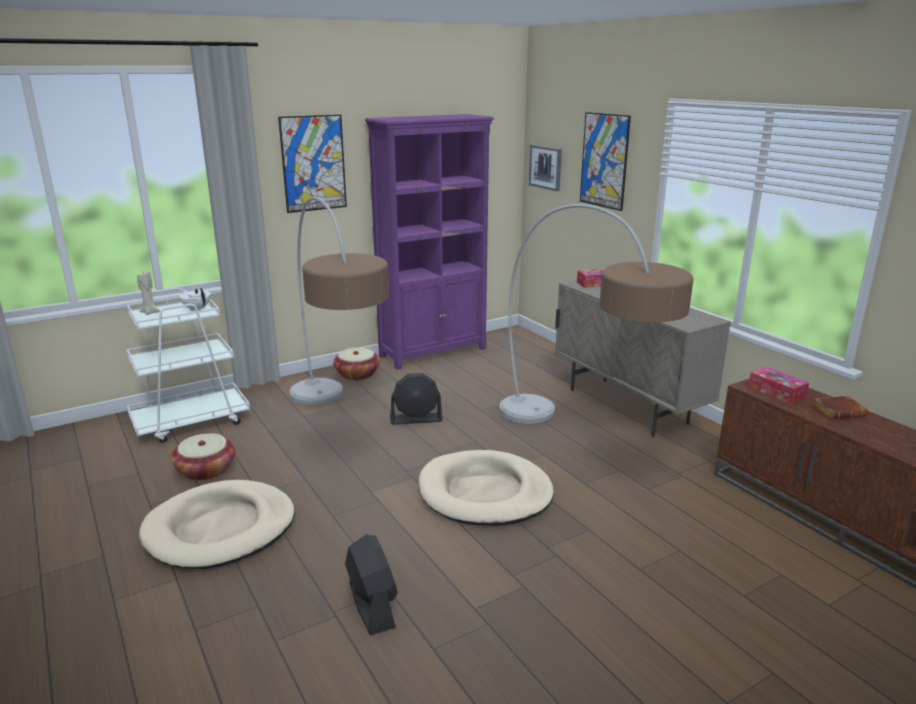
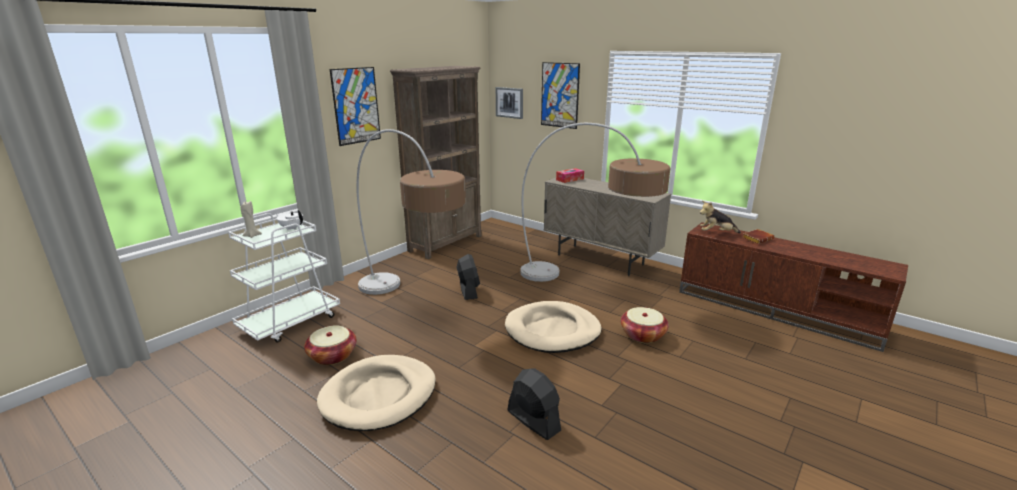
camera: 20 degrees left, 0 degrees up
(357, 374) = (401, 267): basket -> basket (643, 335)
(416, 419) = (468, 290): black fan -> black fan turned 75 degrees counterclockwise
(434, 352) = (446, 243): purple bookcase -> brown bookcase
(776, 392) = (716, 233): tissue box -> plush toy

